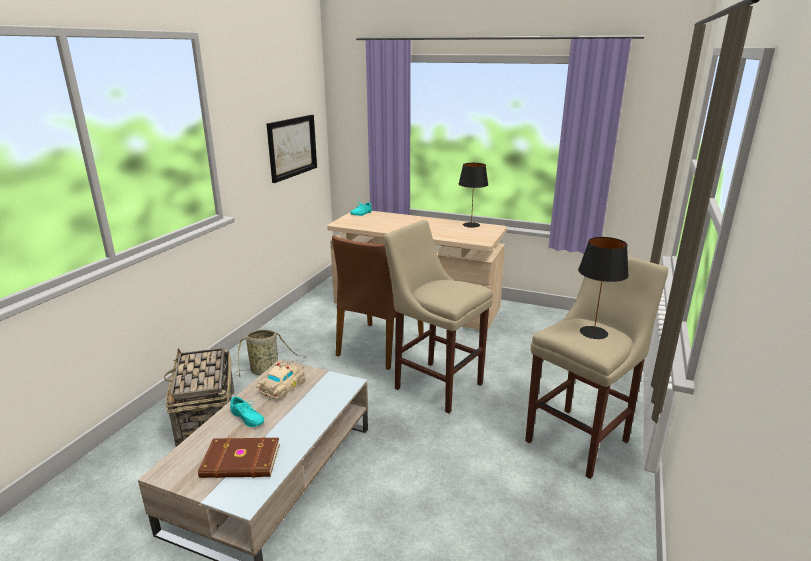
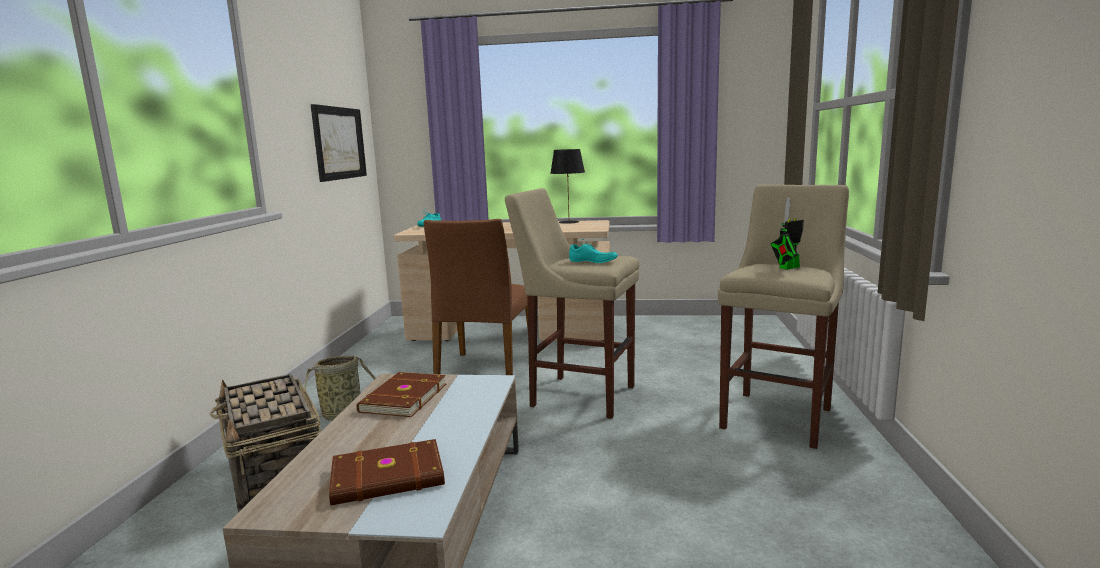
camera: 15 degrees left, 10 degrees down
(246, 419) = (368, 434): turquoise shoe -> turquoise shoe (592, 262)
(281, 388) = (402, 398): beige toy car -> brown book
(593, 333) = (787, 268): black table lamp -> toy robot

